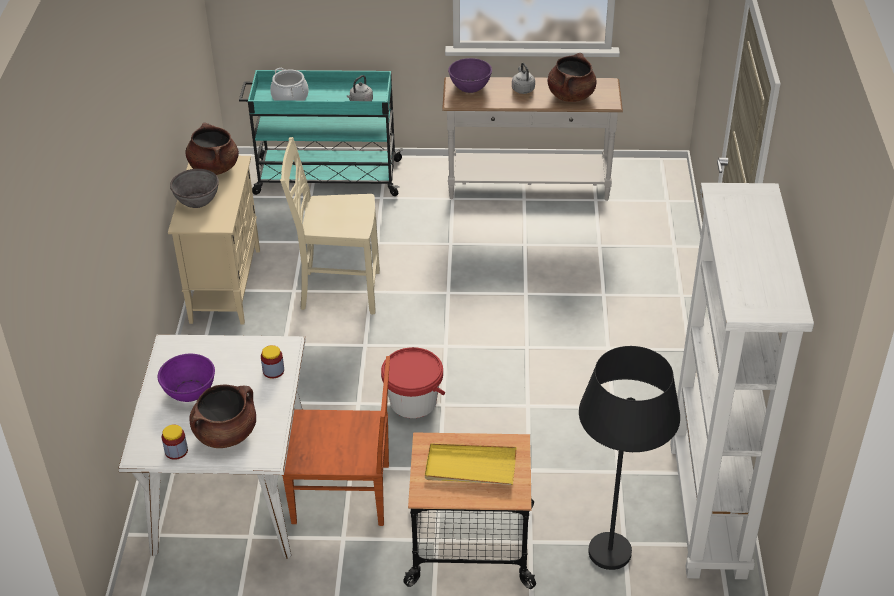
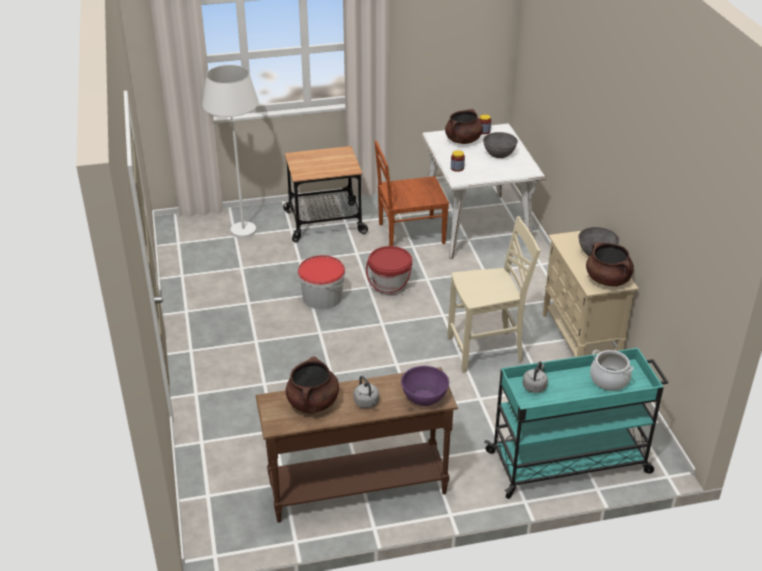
camera: 165 degrees right, 5 degrees down
(189, 391) = (499, 154): purple bowl -> grey bowl
(470, 467) = (323, 163): yellow tray -> none
(510, 399) = (322, 297): none -> bucket
(528, 186) = (357, 487): white console table -> brown console table
(611, 572) = (241, 223): black floor lamp -> white floor lamp
(708, 509) = (183, 257): white bookcase -> none

